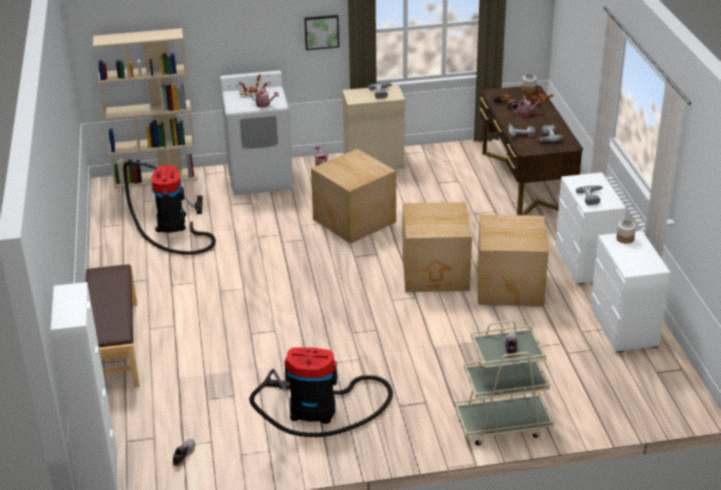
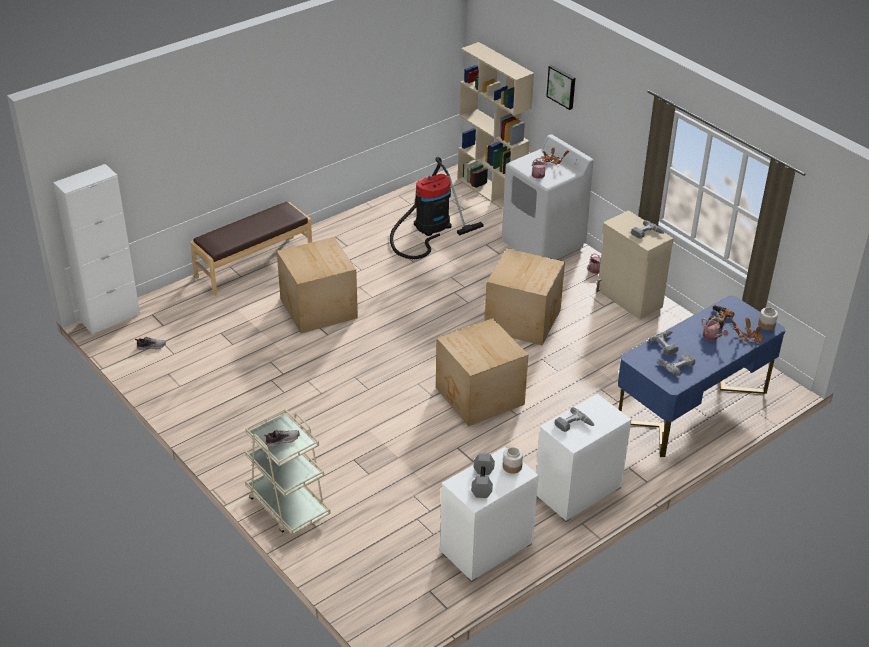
camera: 60 degrees right, 5 degrees up
(319, 410) = (242, 394): vacuum cleaner -> none
(321, 31) = (633, 144): picture -> picture (562, 86)
(508, 285) = (496, 449): cardboard box -> cardboard box (319, 307)
(525, 182) = (692, 406): brown desk -> blue desk
(636, 257) = (483, 482): none -> grey dumbbell

